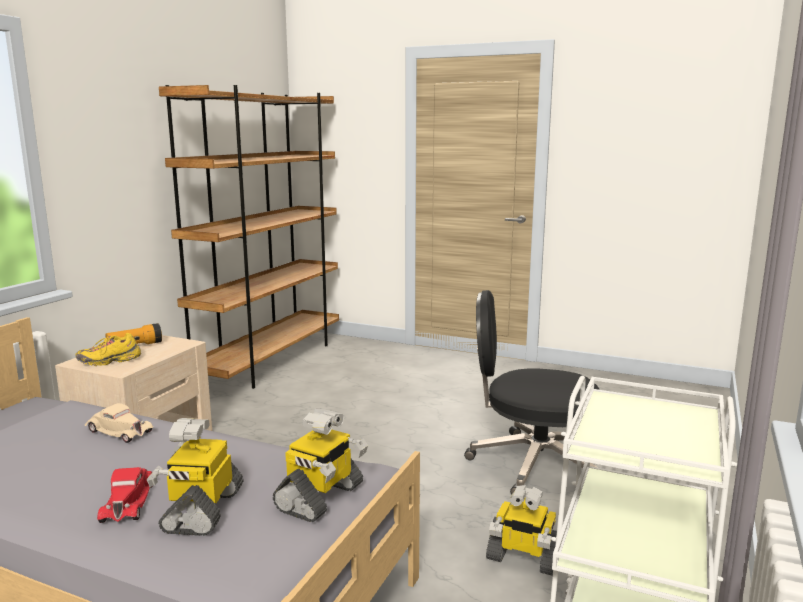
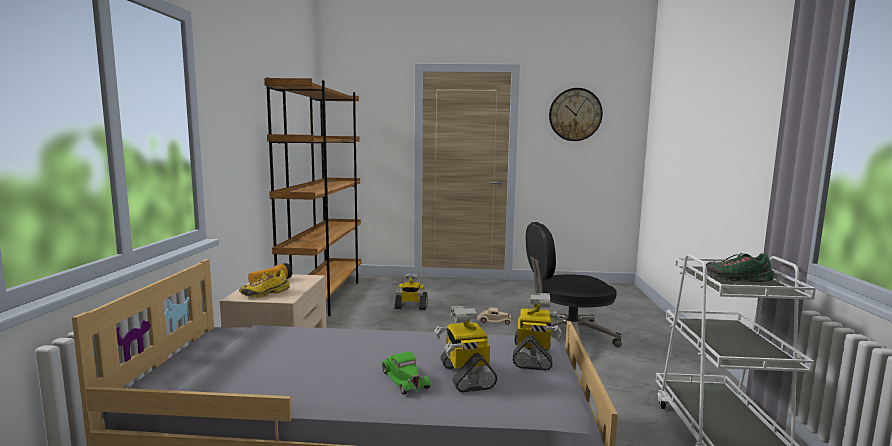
camera: 20 degrees left, 5 degrees down
(118, 431) = (329, 339): beige toy car -> beige toy car (494, 321)
(128, 501) = (404, 379): red toy car -> green toy car
(523, 558) = (614, 390): toy robot -> toy robot (411, 307)
(639, 116) = (575, 114): none -> wall clock
(653, 428) = (738, 279): none -> green shoe

